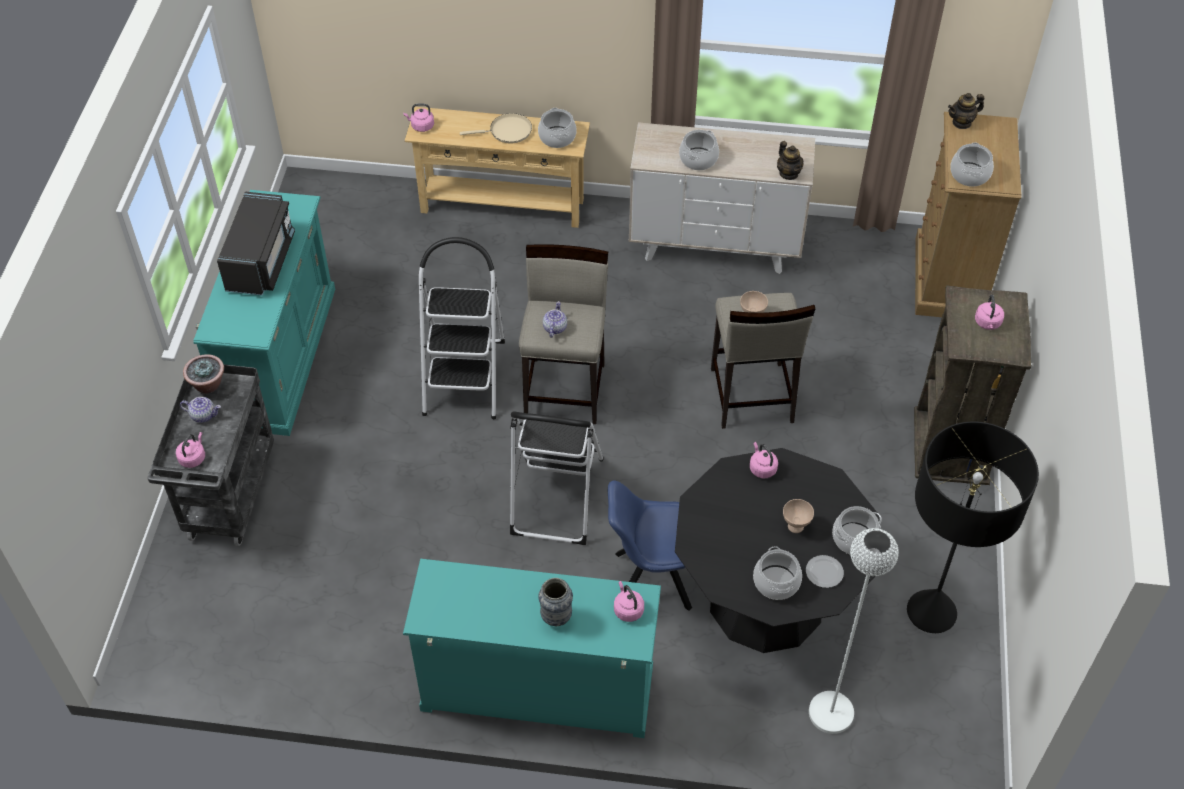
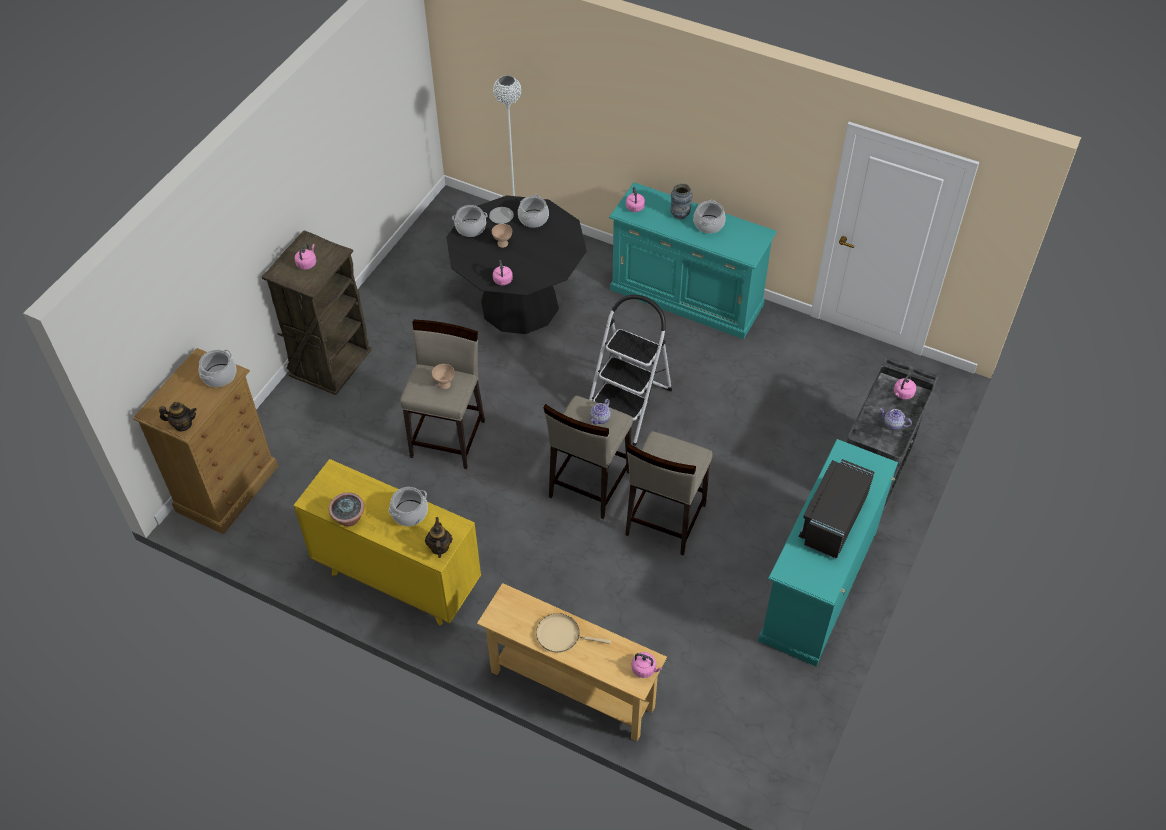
camera: 160 degrees left, 0 degrees up
(208, 385) = (888, 447): potted plant -> potted plant (349, 519)
(466, 375) = (664, 520): step ladder -> beige stool
(557, 137) = (517, 613): cooking pot -> cooking pot (709, 224)
(652, 580) = (586, 336): blue chair -> none
(715, 246) = (398, 580): white dresser -> yellow dresser
(788, 173) = (341, 475): teapot -> teapot (439, 547)
(930, 614) = (422, 271): black floor lamp -> none

